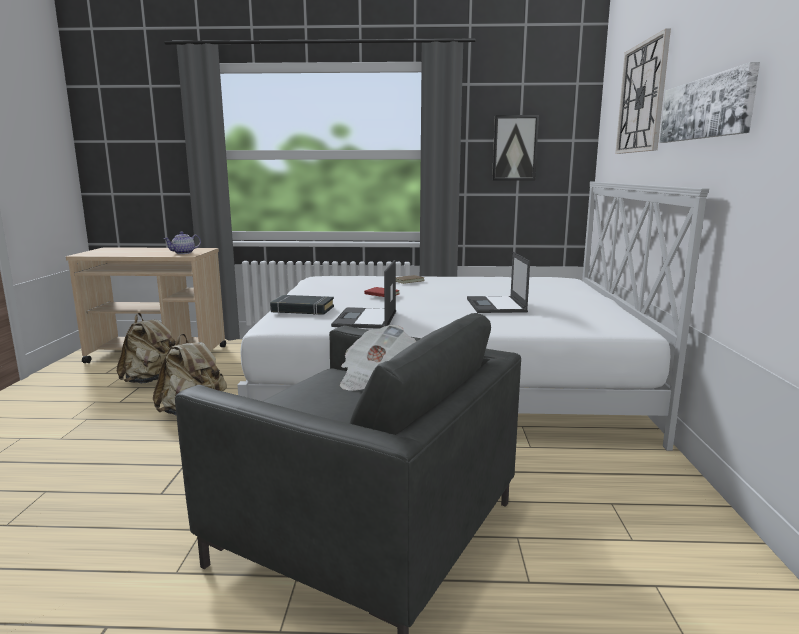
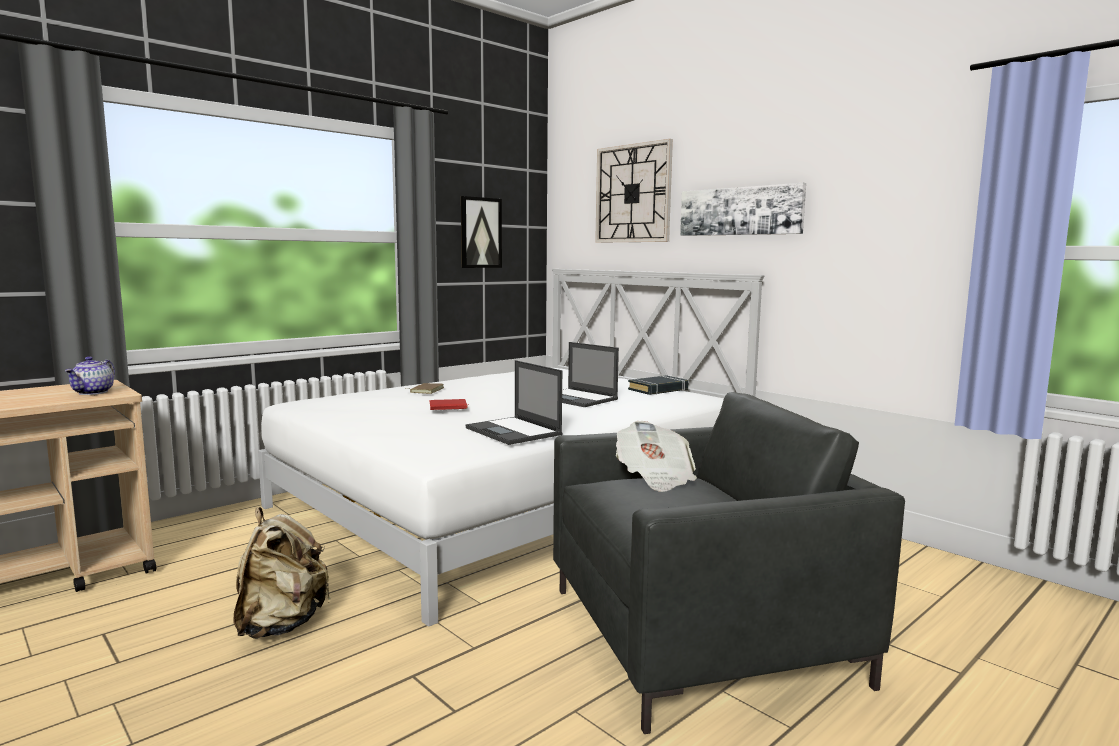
camera: 45 degrees left, 5 degrees down
(152, 380) = (106, 618): beige backpack -> none
(302, 309) = (417, 437): black book -> black book (658, 390)

